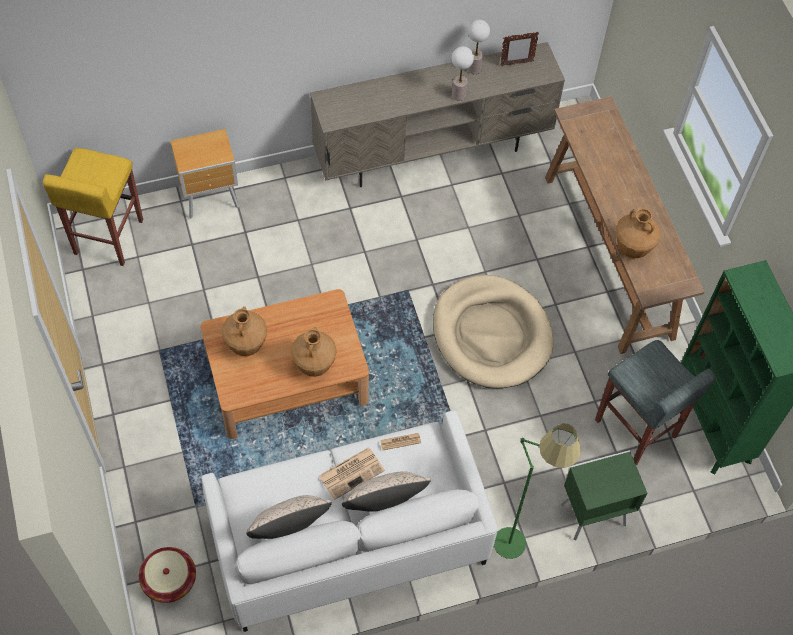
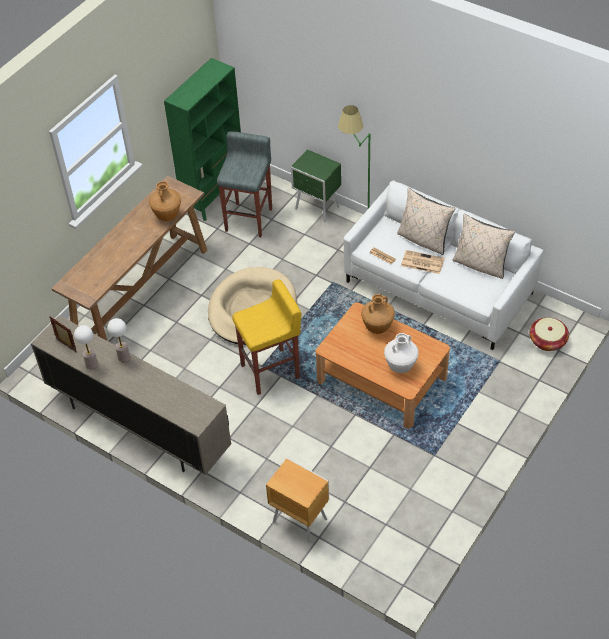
camera: 125 degrees left, 10 degrees down
(107, 237) = (391, 555): yellow stool -> yellow stool (271, 371)
(246, 345) = (400, 367): brown vase -> white vase

